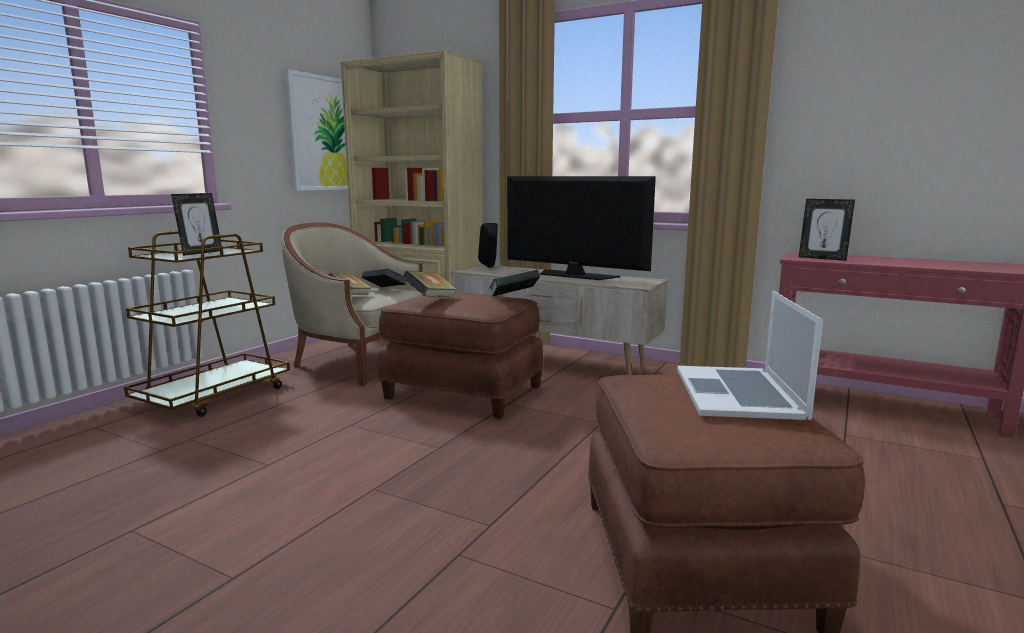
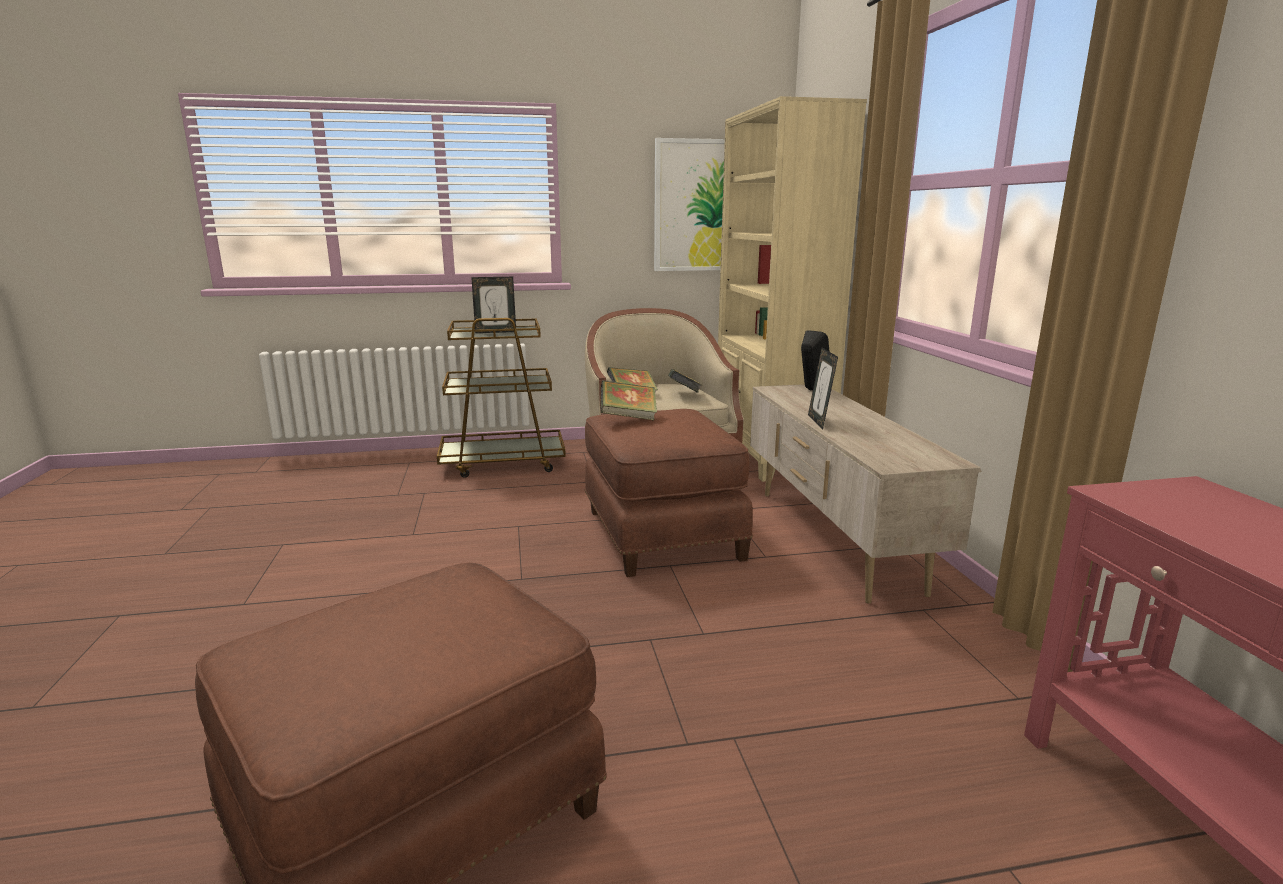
camera: 50 degrees right, 5 degrees up
(514, 298) = (711, 438): book -> none
(575, 275) = (867, 425): television -> none
(738, 392) = (429, 644): laptop -> none
(822, 258) = (1179, 510): picture frame -> picture frame (819, 421)

